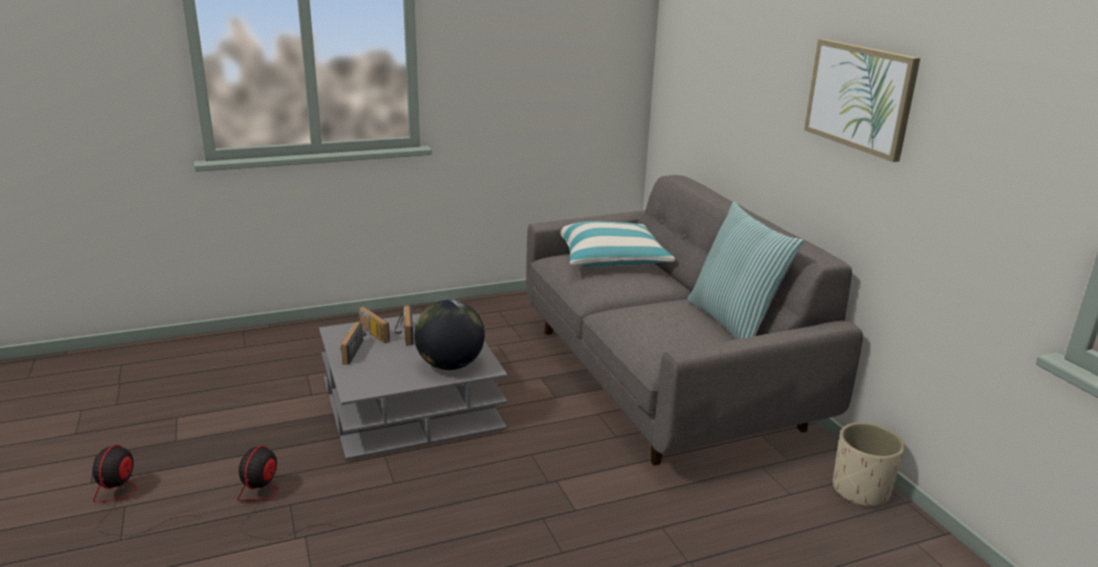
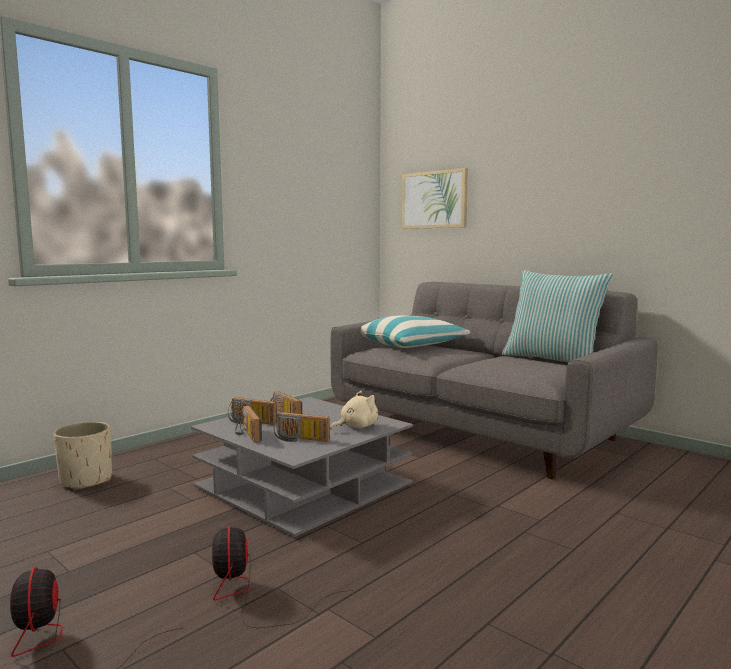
camera: 25 degrees left, 15 degrees down
(382, 370) = (299, 439): none -> radio
(450, 365) = (356, 427): globe -> beige plush toy
(860, 97) = (614, 174): picture -> picture (434, 200)
(860, 491) = (696, 461): beige planter -> beige planter (86, 480)

